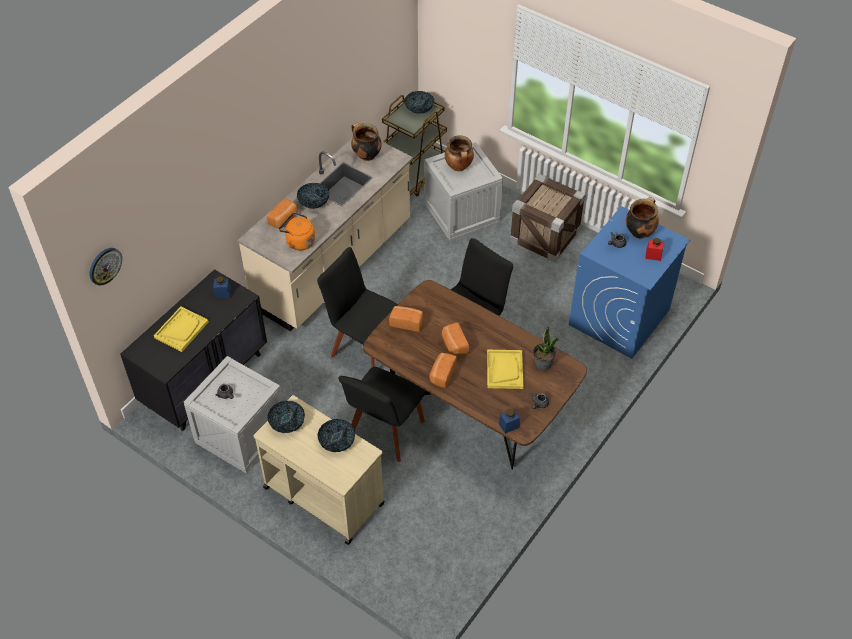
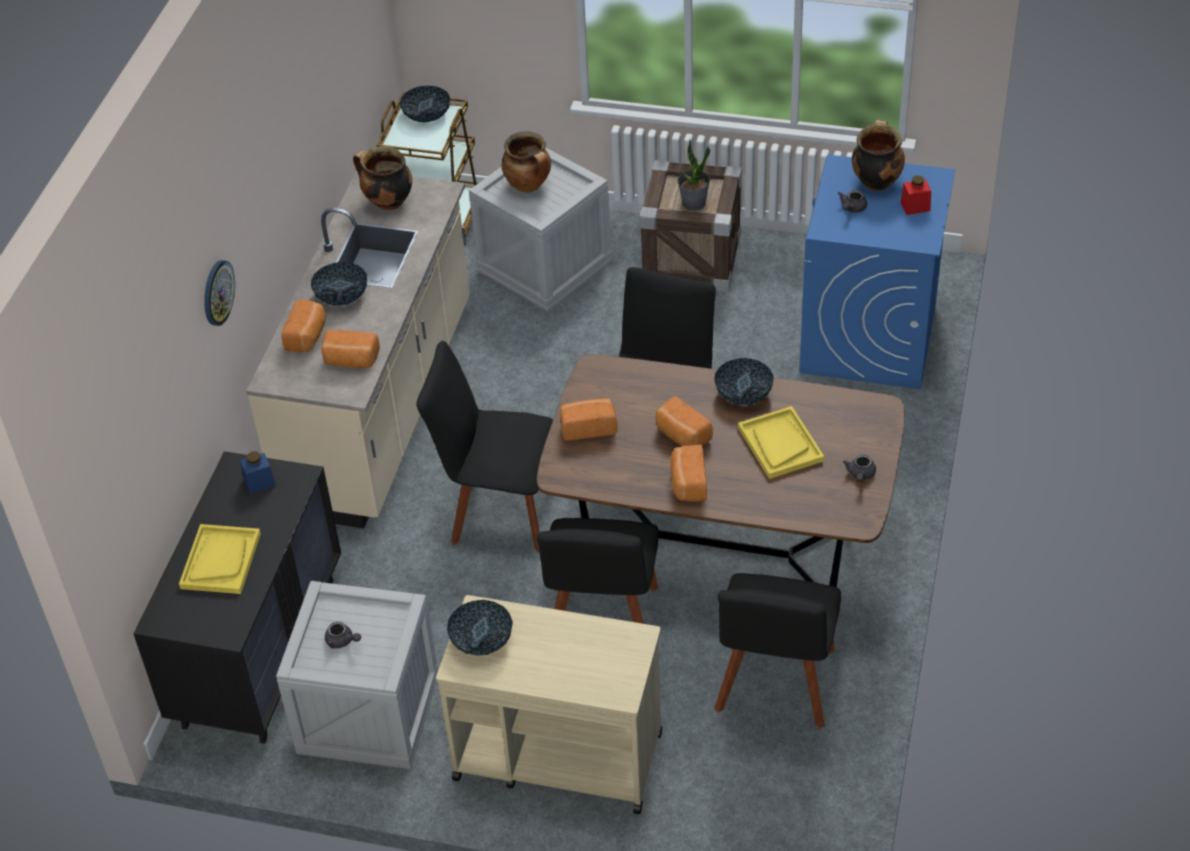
camera: 20 degrees left, 5 degrees down
(105, 266) = (93, 468): wall clock -> wall clock (217, 292)
(298, 241) = (351, 361): orange kettle -> bread
(337, 441) = (579, 638): bowl -> bowl (743, 393)
(457, 501) = (775, 686): none -> black chair
(509, 425) = (833, 520): blue jar -> none
(542, 364) = (833, 416): potted plant -> potted plant (694, 203)

